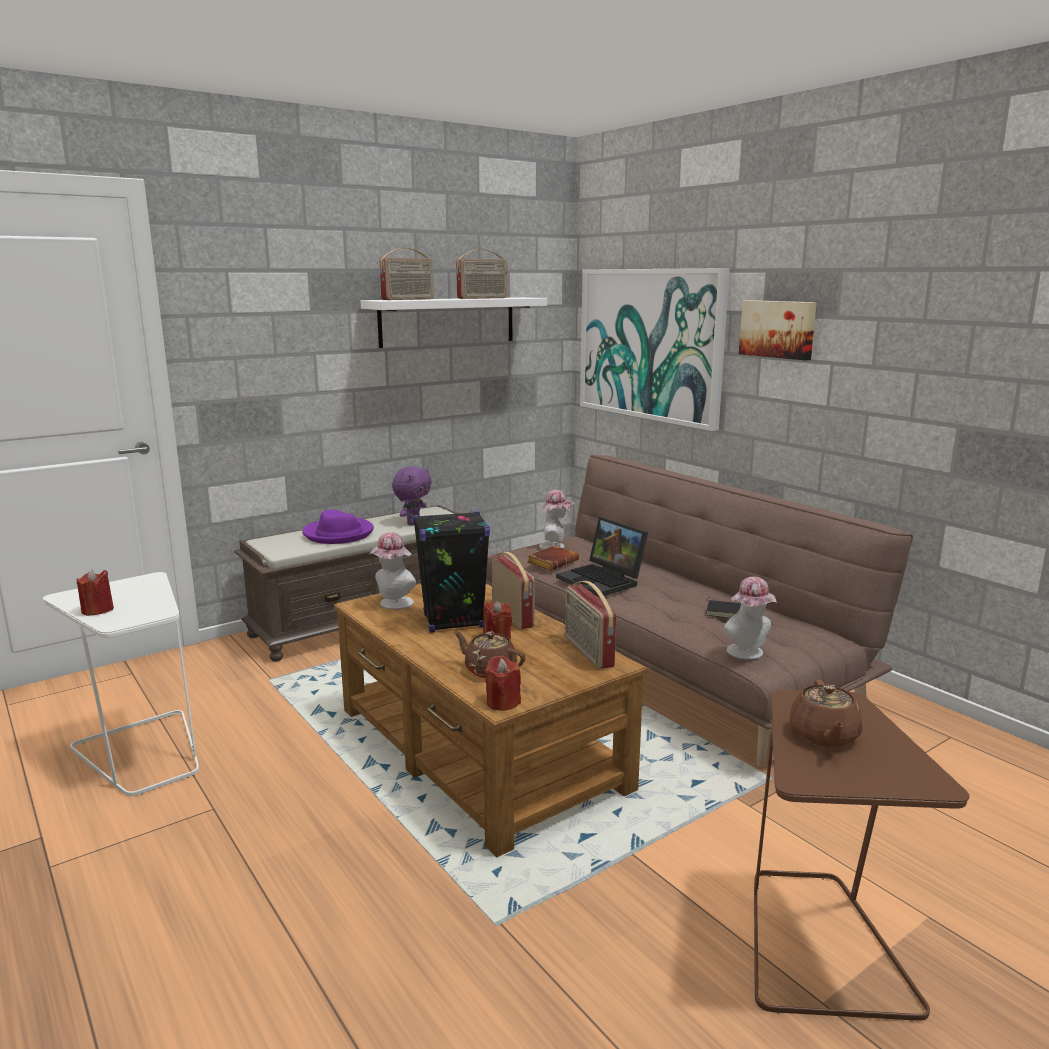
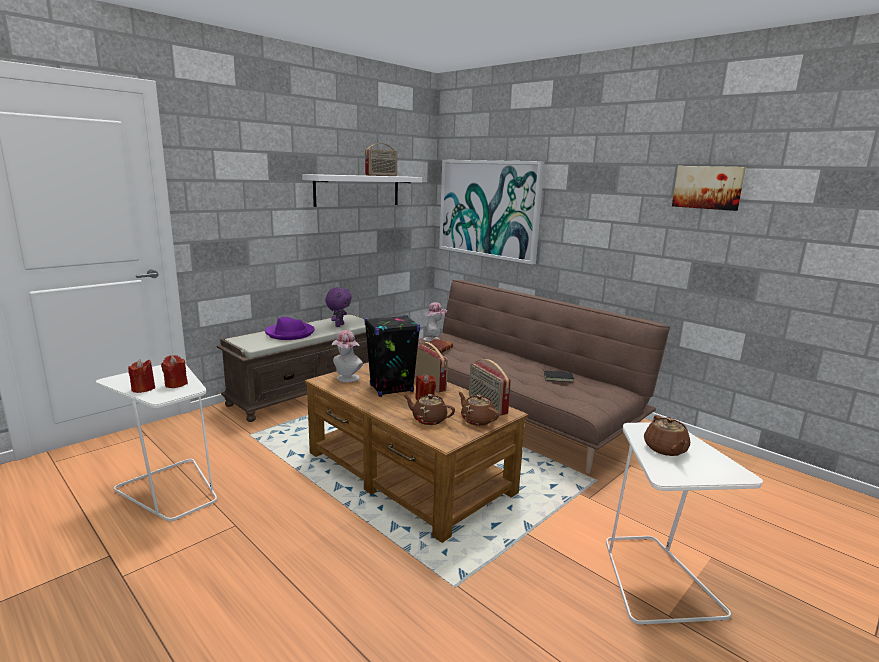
camera: 10 degrees left, 0 degrees up
(408, 299) = (334, 174): radio -> none
(503, 702) = (446, 440): red candle -> red candle (176, 384)
(563, 674) = (477, 420): none -> brown teapot
(603, 580) = (473, 360): laptop -> none
(748, 653) = (579, 402): hat -> none
(778, 329) = (577, 200): picture -> picture (708, 187)
(818, 944) = (655, 579): brown side table -> white side table

